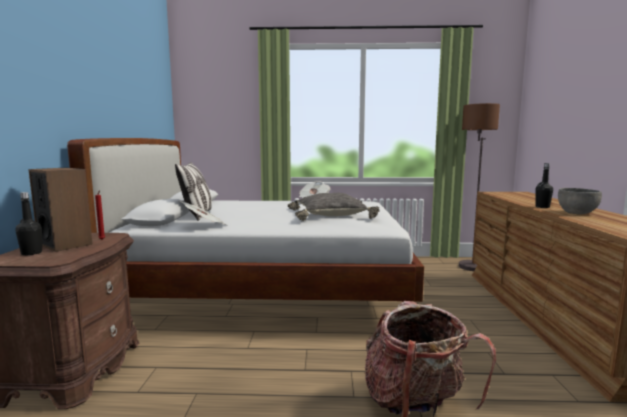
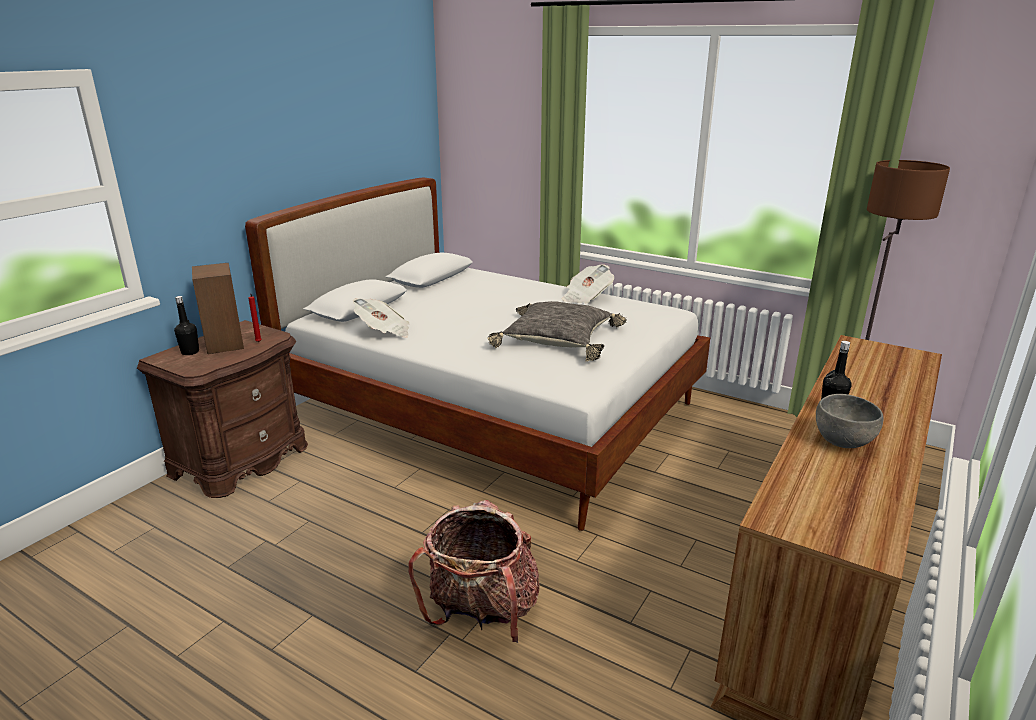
camera: 30 degrees right, 15 degrees up
(197, 215) = (404, 305): pillow -> none

